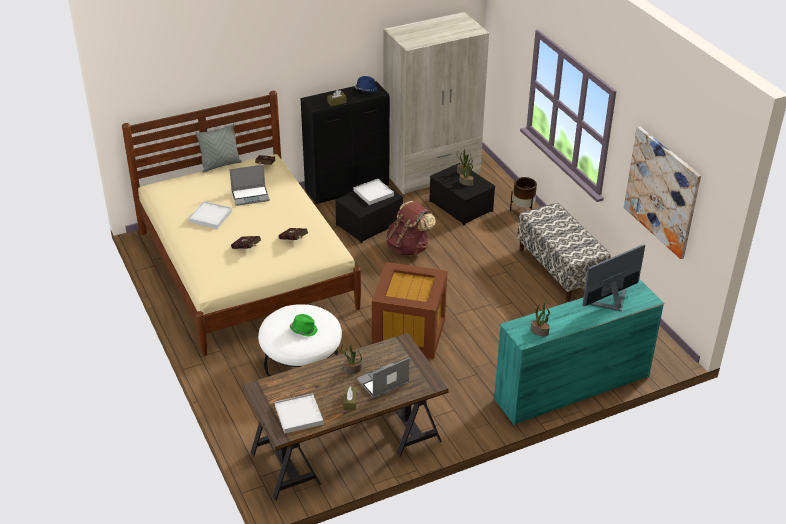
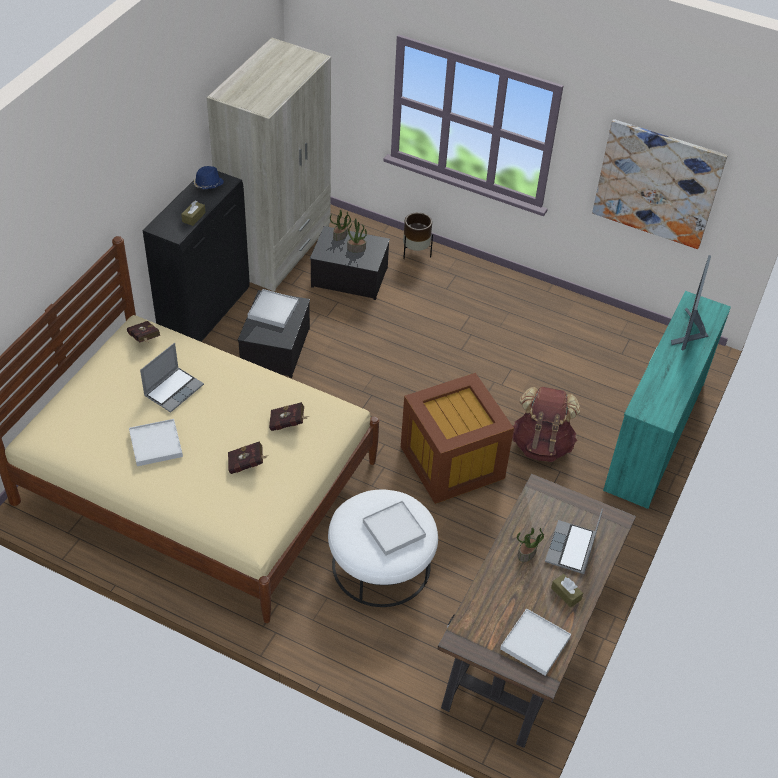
camera: 40 degrees left, 10 degrees up
(220, 165) = (85, 364): grey pillow -> none
(303, 330) = (393, 529): green hat -> white tray
(409, 248) = (348, 357): brown backpack -> brown backpack (541, 444)
(540, 331) = (666, 401): potted plant -> none
(560, 269) = (516, 305): bench -> none

